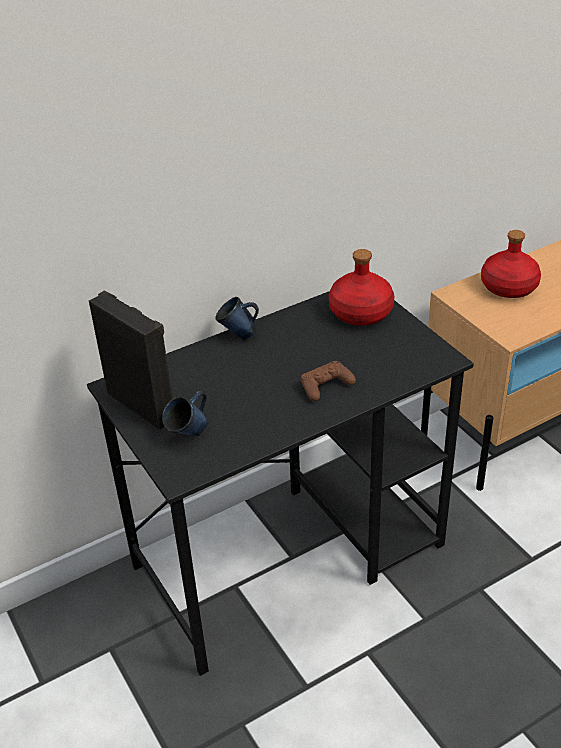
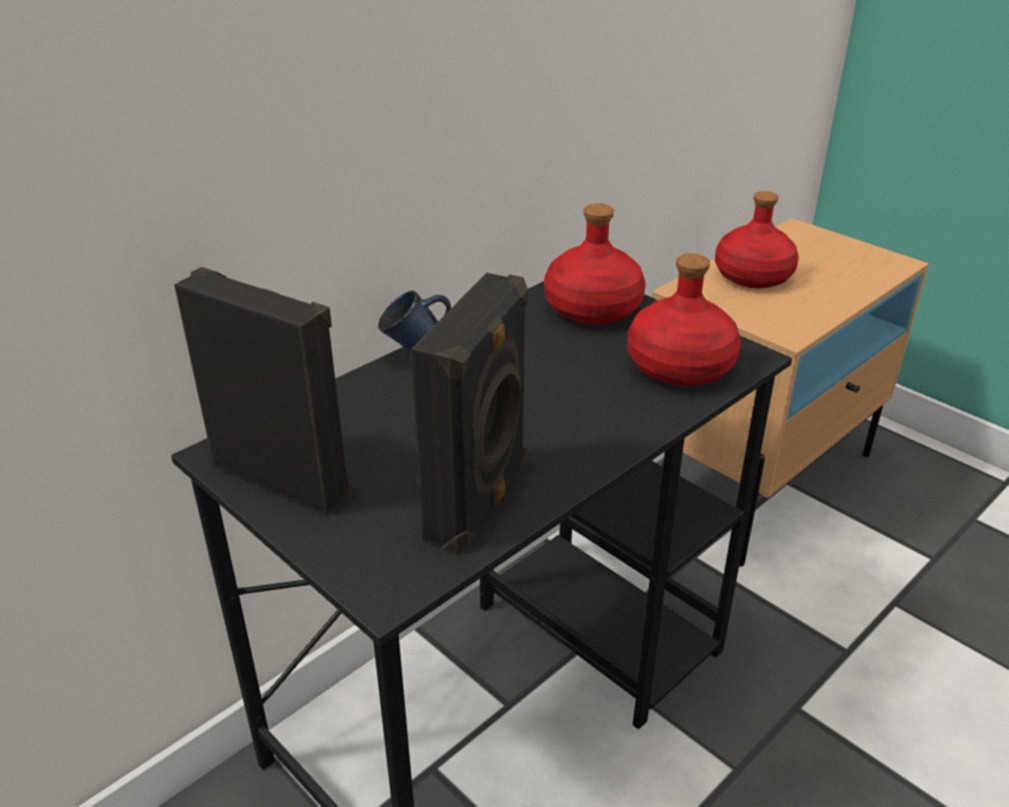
camera: 15 degrees left, 5 degrees down
(189, 436) = (384, 518): blue mug -> none
(244, 433) = (480, 501): none -> black speaker
(326, 386) = (586, 412): brown game controller -> none
(397, 360) = (680, 365): none -> red bottle

